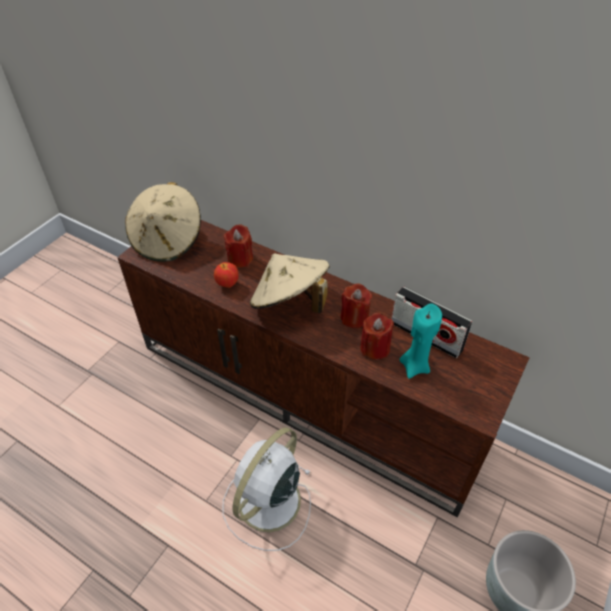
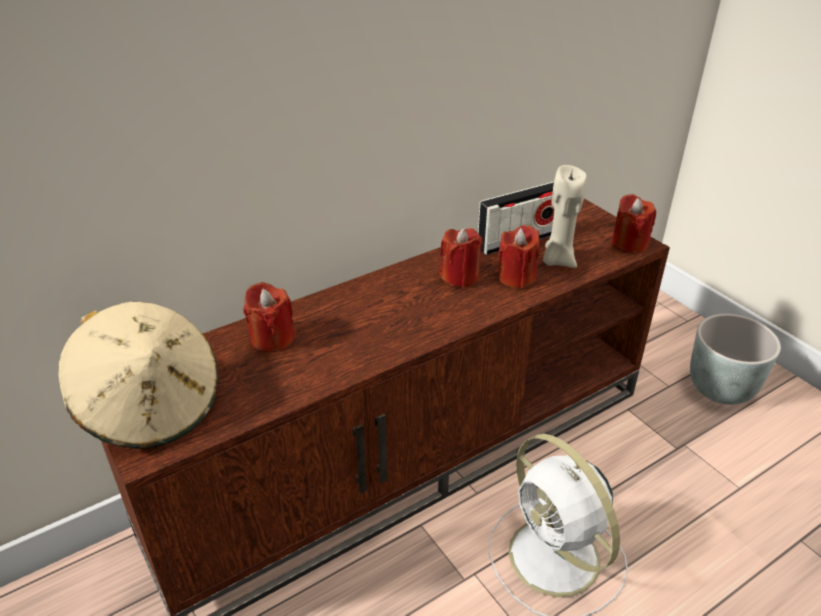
camera: 65 degrees left, 10 degrees down
(227, 284) = (315, 365): apple -> none
(290, 303) = (398, 318): beige hat -> none
(415, 366) = (557, 260): turquoise candle -> beige candle
(475, 408) = (629, 244): none -> red candle

